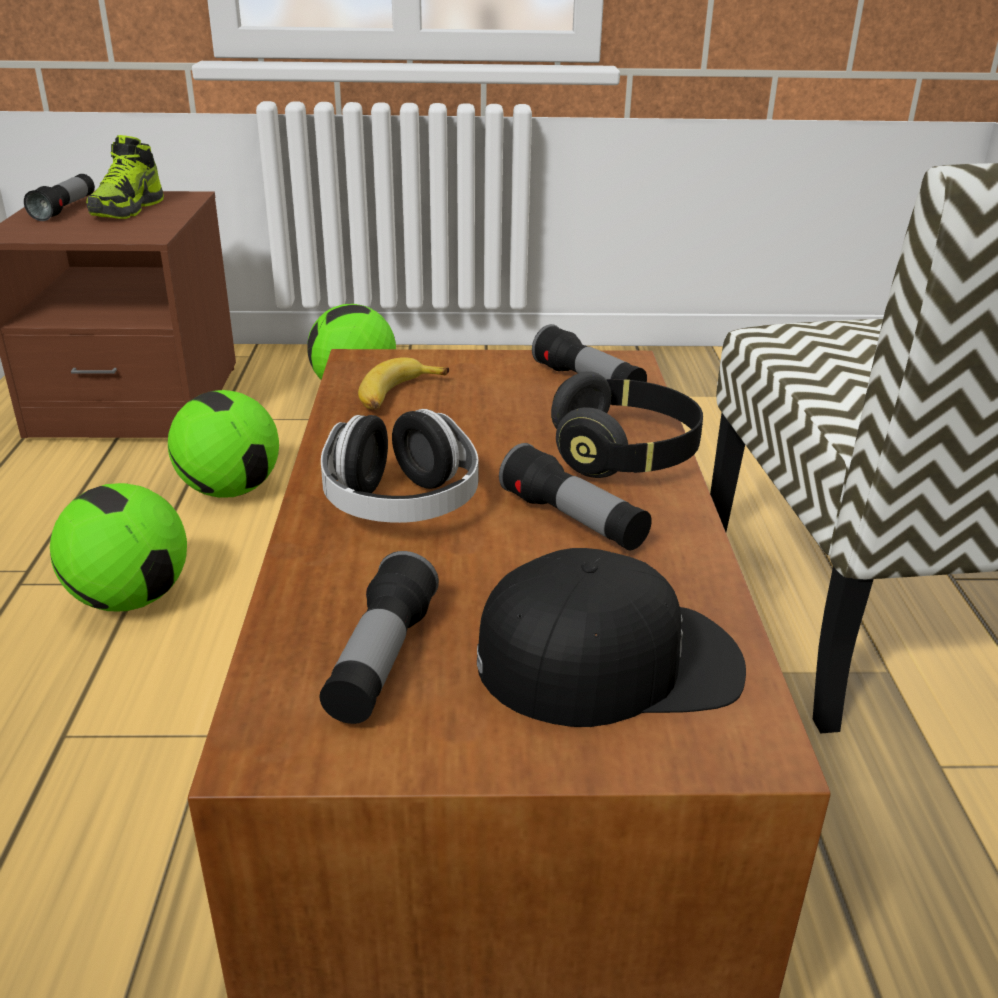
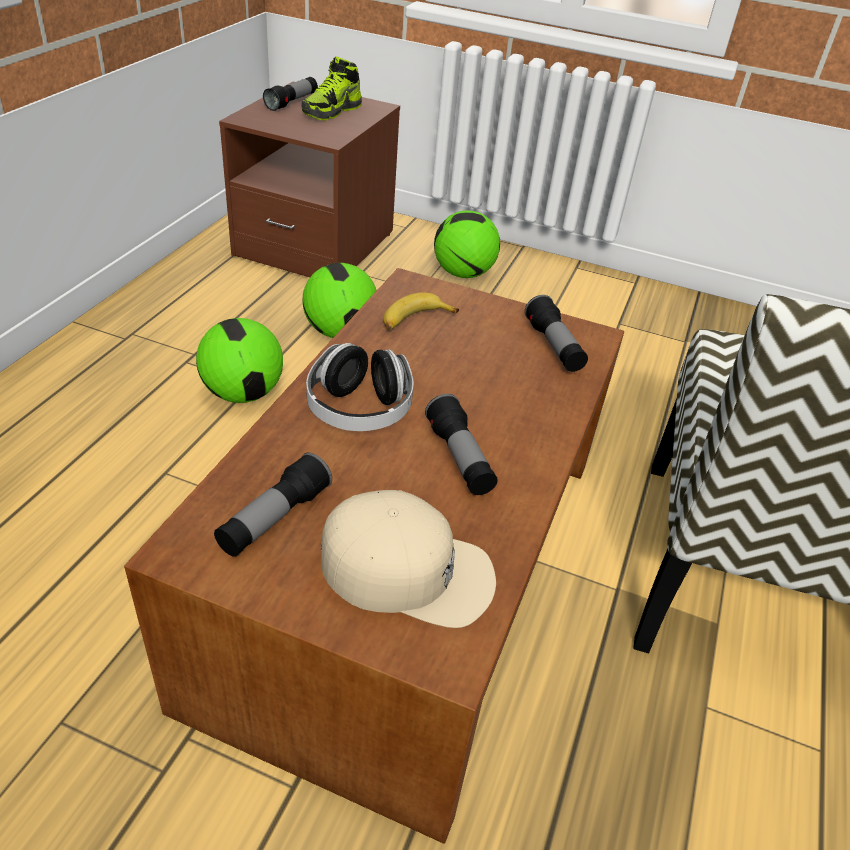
camera: 20 degrees right, 10 degrees up
(611, 661) = (408, 569): black cap -> beige cap
(624, 454) = (533, 416): black headphones -> none

